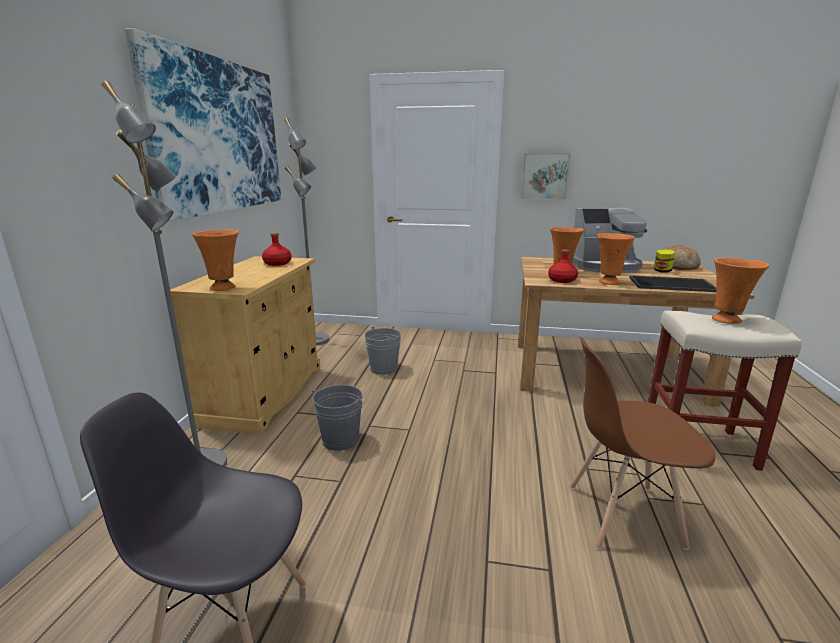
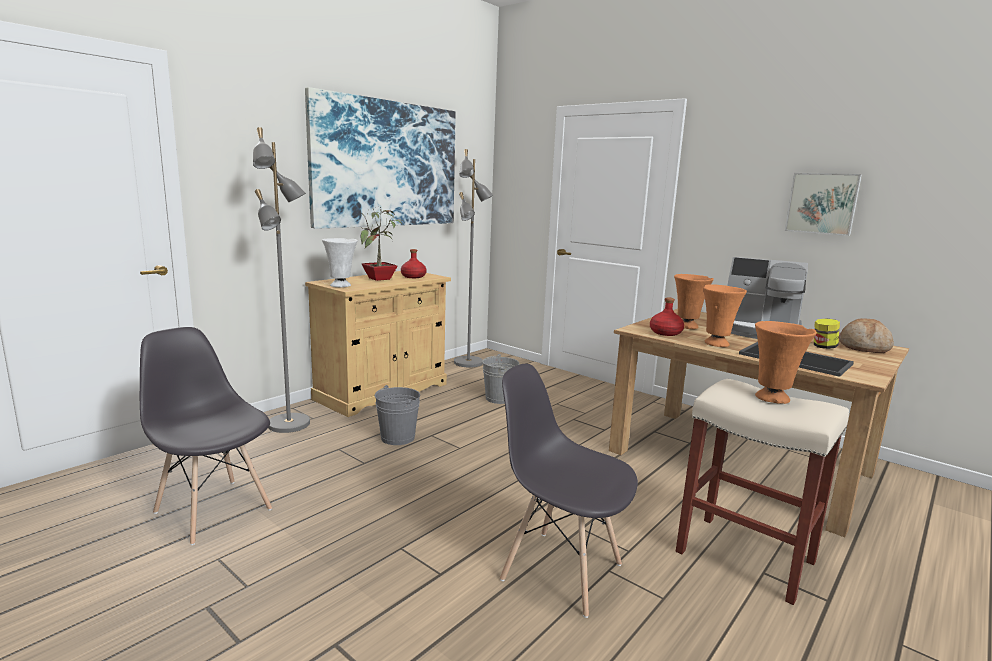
camera: 30 degrees right, 5 degrees down
(224, 288) = (341, 286): orange vase -> white vase
(249, 272) = (380, 279): none -> potted plant
(544, 176) = (725, 218): picture -> picture (822, 203)
(622, 515) = (560, 570): brown chair -> grey chair

